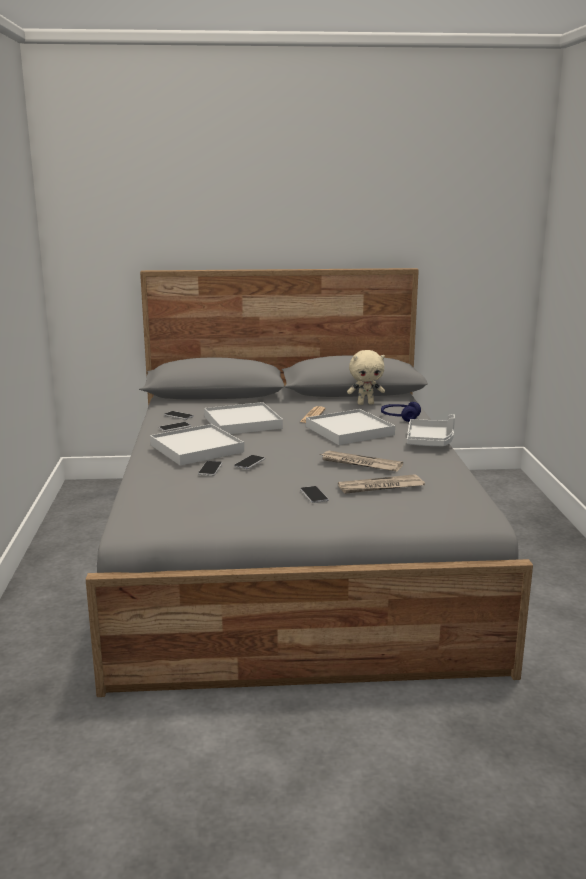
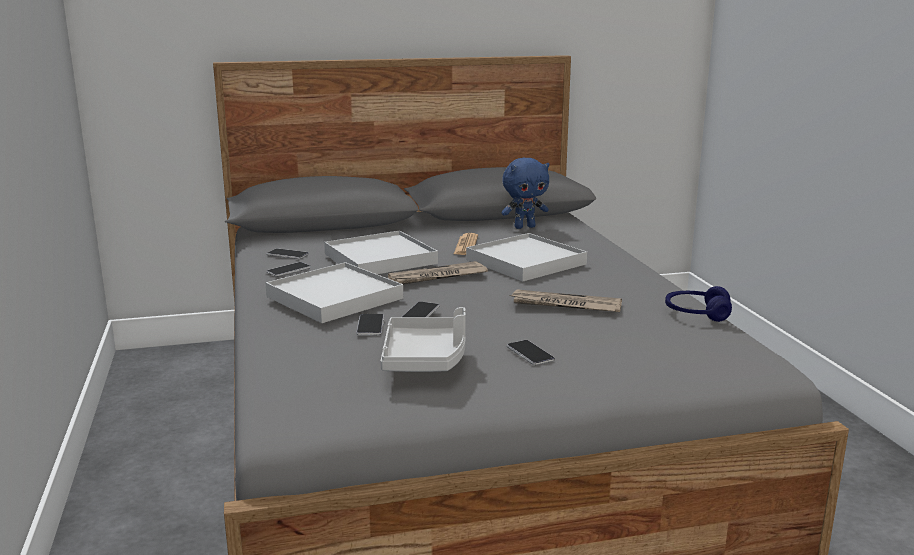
camera: 10 degrees left, 0 degrees up
(365, 403) = (524, 227): beige plush toy -> blue plush toy
(380, 487) = (612, 335): newspaper -> newspaper (437, 277)
(399, 417) = (577, 242): blue headphones -> blue headphones (696, 314)
(430, 441) = (635, 270): grey tray -> grey tray (425, 358)

